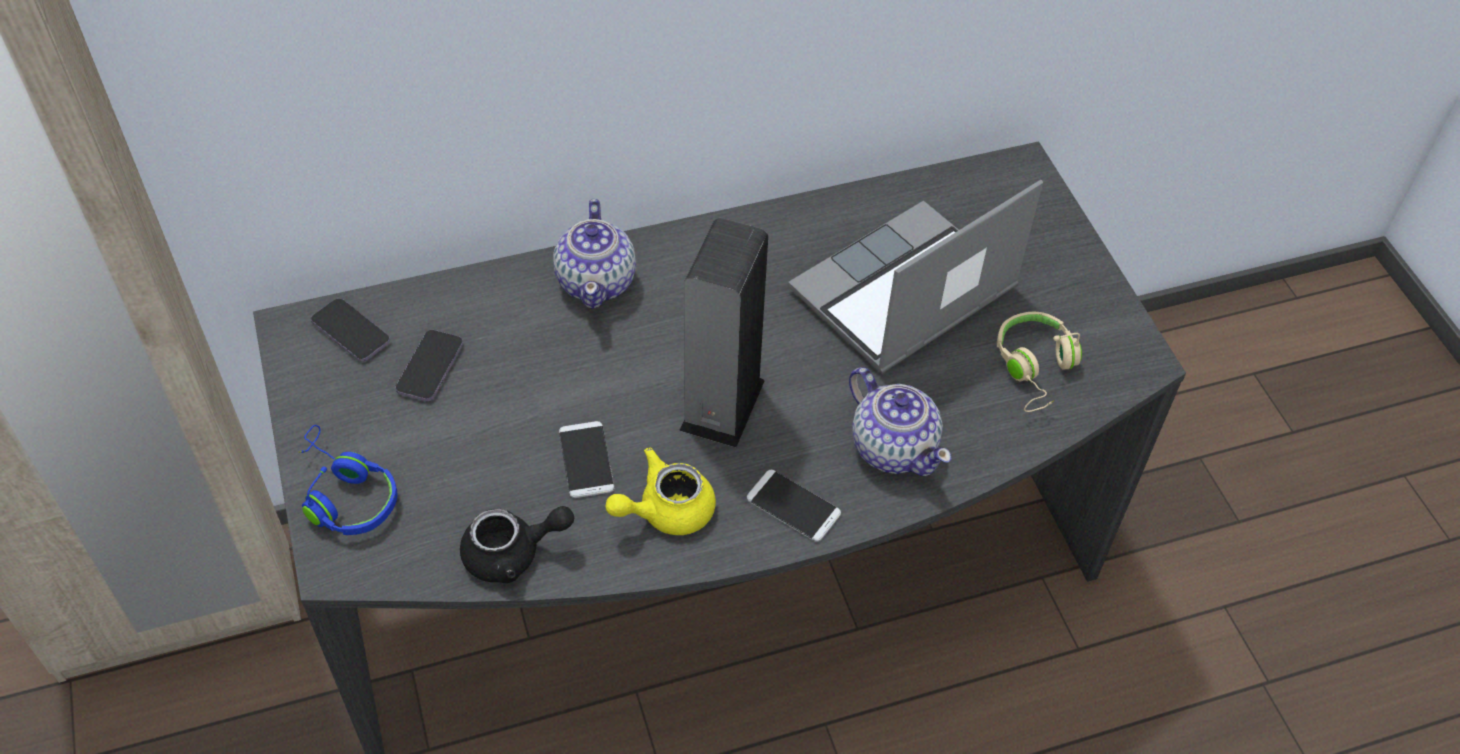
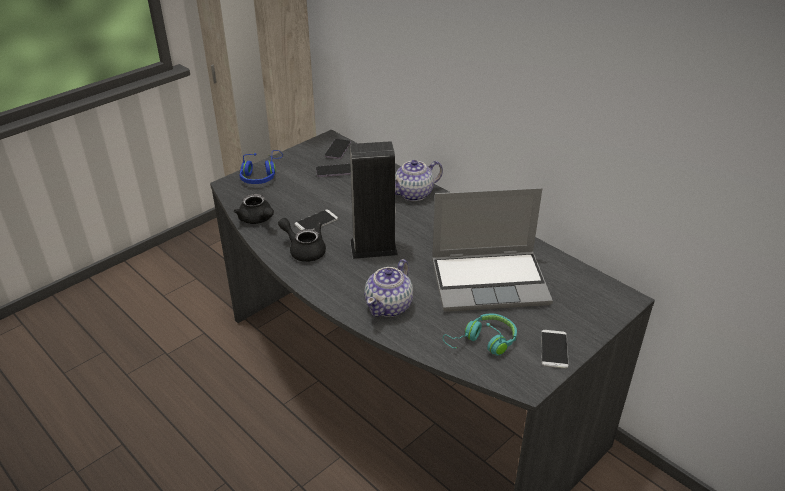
camera: 65 degrees right, 15 degrees down
(665, 510) = (304, 250): yellow teapot -> black teapot
(793, 506) = (331, 285): phone -> phone (554, 349)
(903, 294) = (490, 281): laptop -> laptop turned 150 degrees clockwise
(1036, 368) = (483, 342): beige headphones -> turquoise headphones

